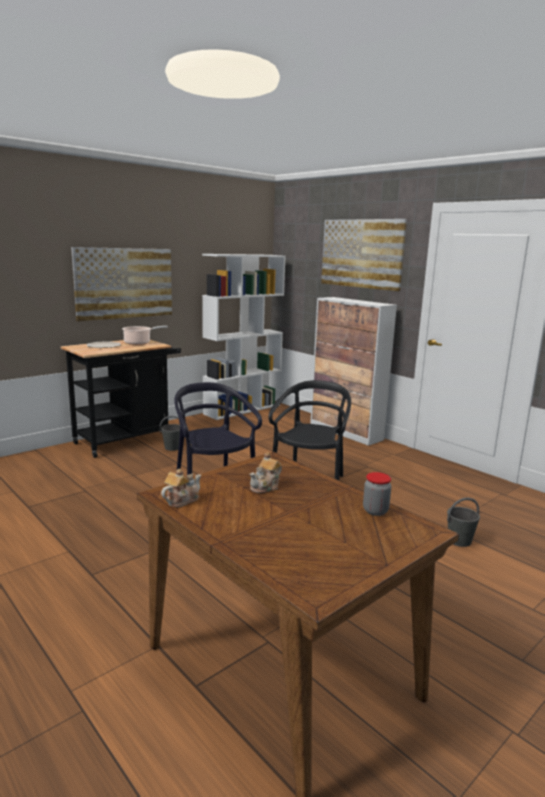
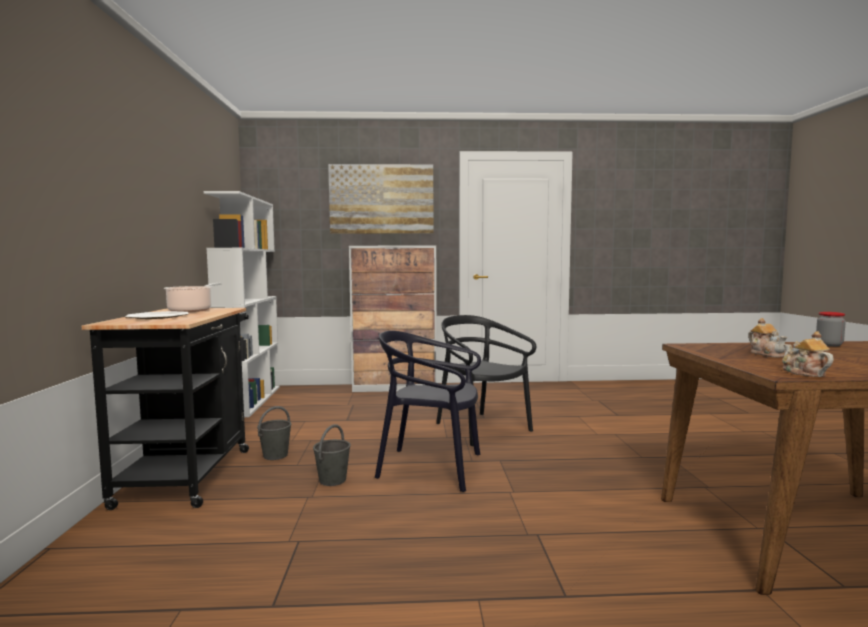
camera: 50 degrees left, 10 degrees down
(124, 283) = (140, 220): picture -> none
(460, 540) = (636, 418): grey bucket -> grey bucket (333, 480)

